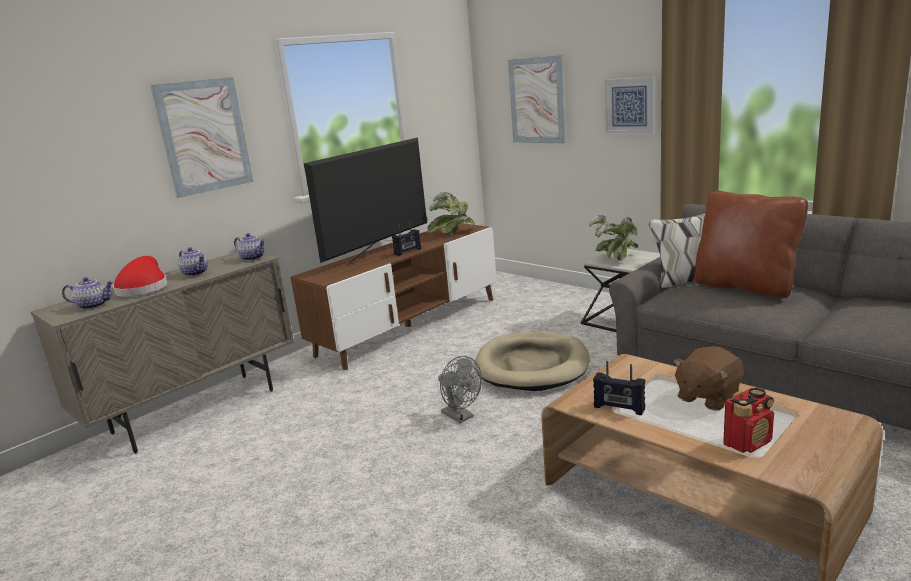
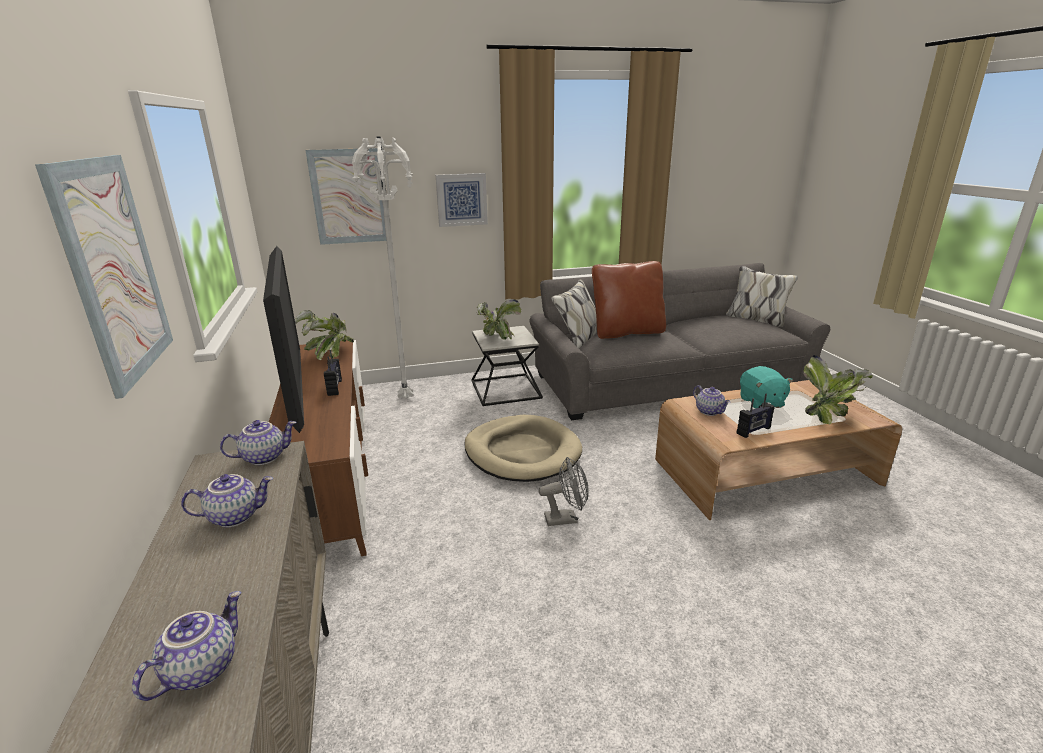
camera: 60 degrees left, 5 degrees up
(143, 288) = (210, 584): red hat -> none
(544, 297) = (407, 398): none -> white floor lamp
(629, 377) = (709, 411): none -> teapot
(707, 397) = (761, 402): brown plush toy -> turquoise plush toy
(748, 442) = (828, 415): radio -> potted plant

